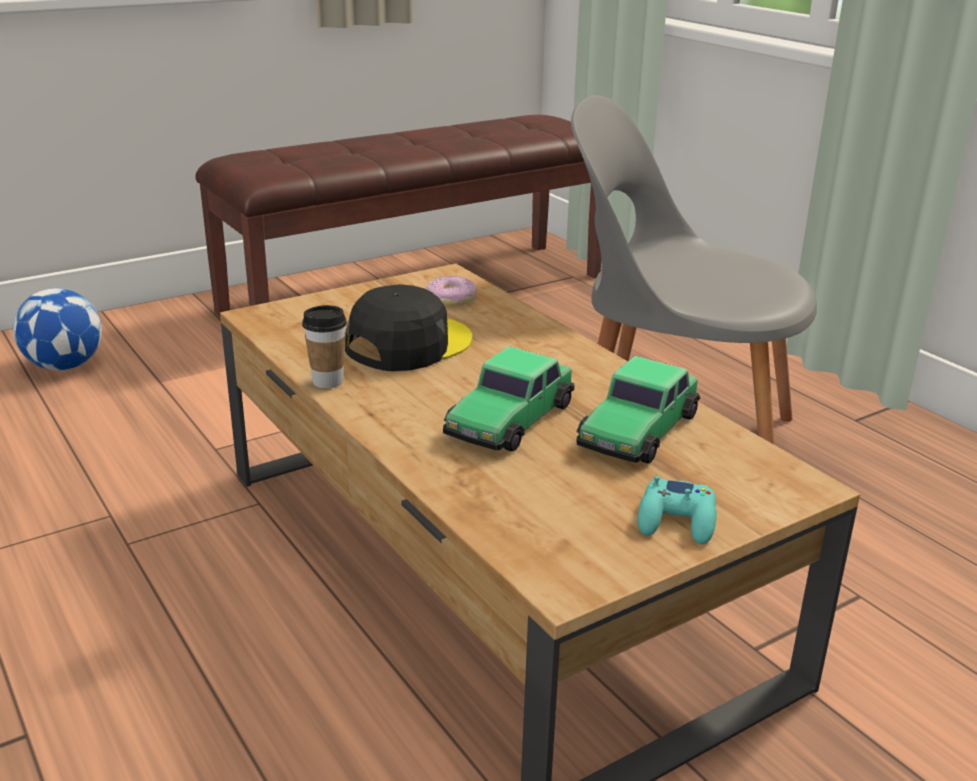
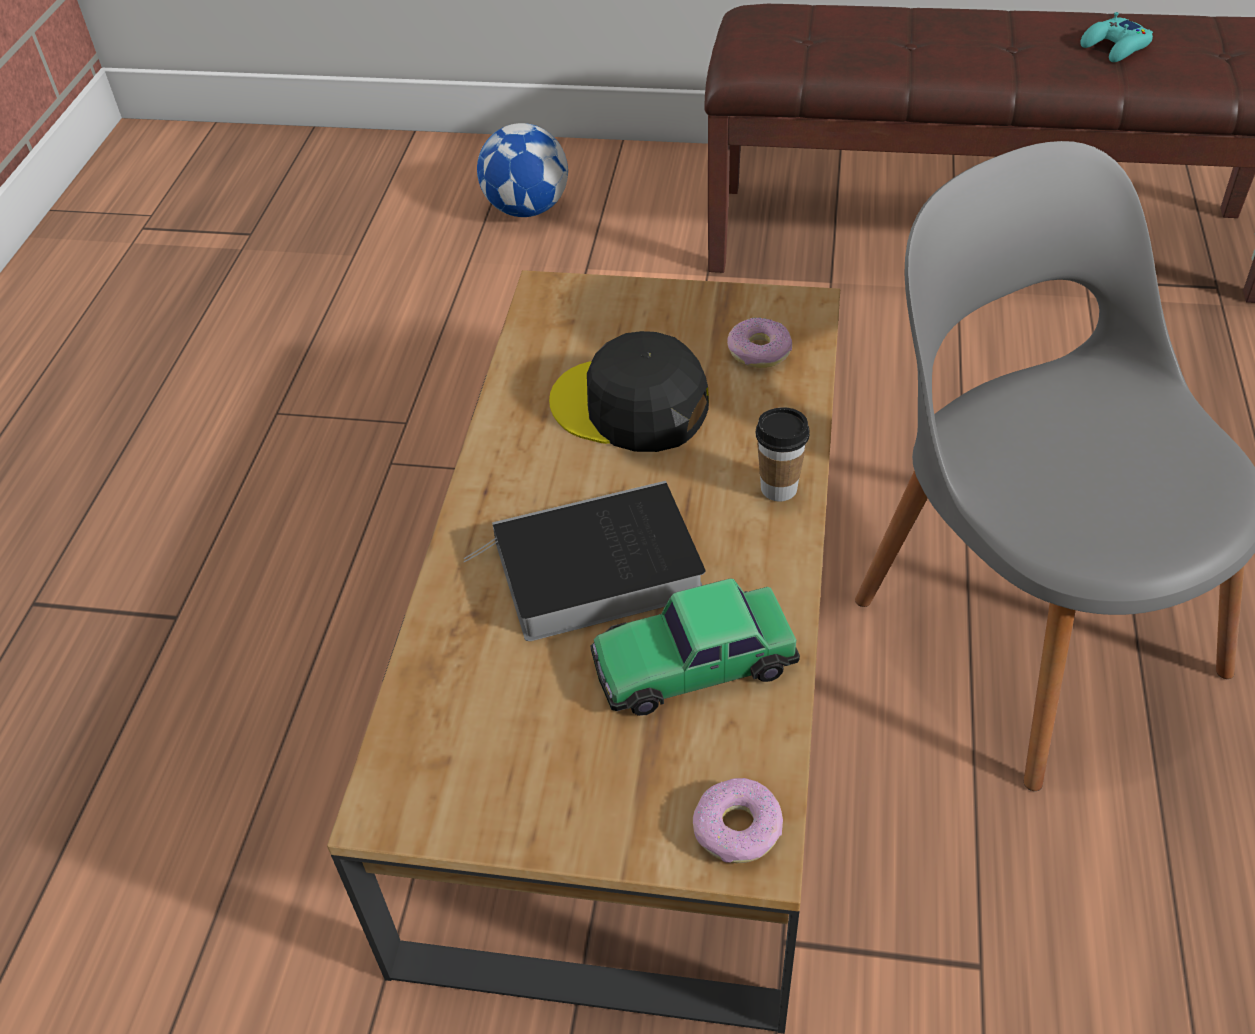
camera: 45 degrees right, 20 degrees up
(328, 381) = (500, 424): cup -> cup (778, 488)
(408, 344) = (630, 406): black cap -> black cap turned 150 degrees counterclockwise
(510, 419) = (592, 572): toy car -> book
(677, 520) = (570, 805): turquoise game controller -> turquoise game controller (1115, 47)
(781, 481) = (738, 829): none -> donut

